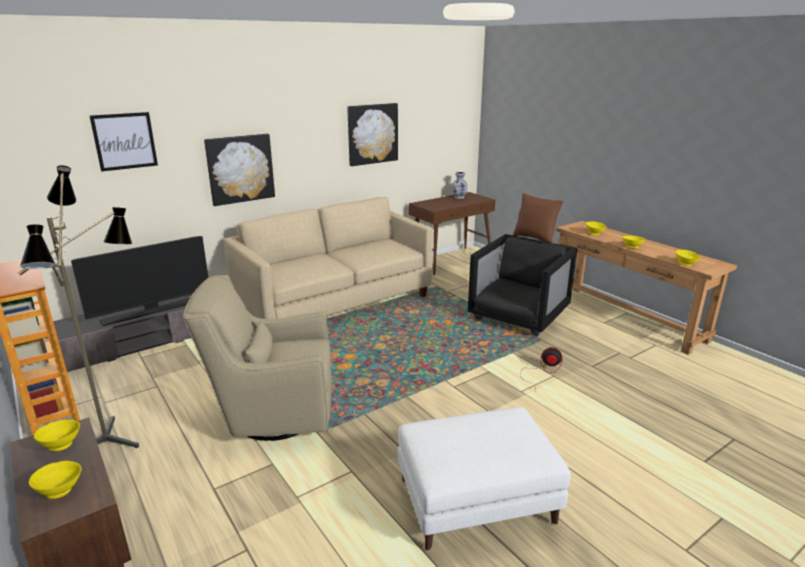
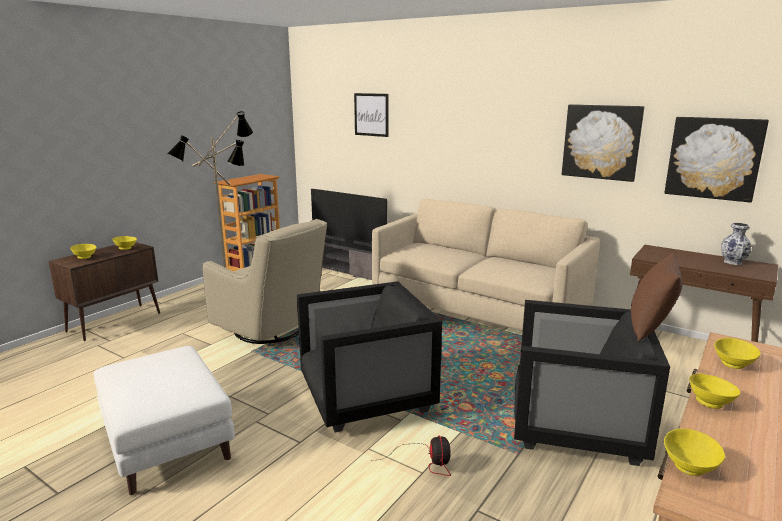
camera: 70 degrees right, 5 degrees down
(240, 169) = (447, 153): picture -> picture (713, 158)
(272, 414) = (272, 329): beige armchair -> beige armchair turned 150 degrees clockwise
(450, 380) = (365, 397): none -> black armchair

